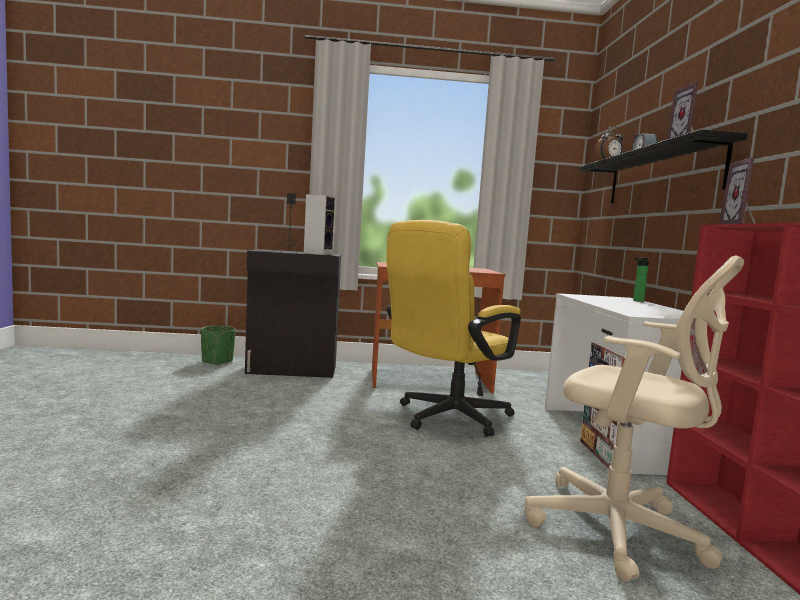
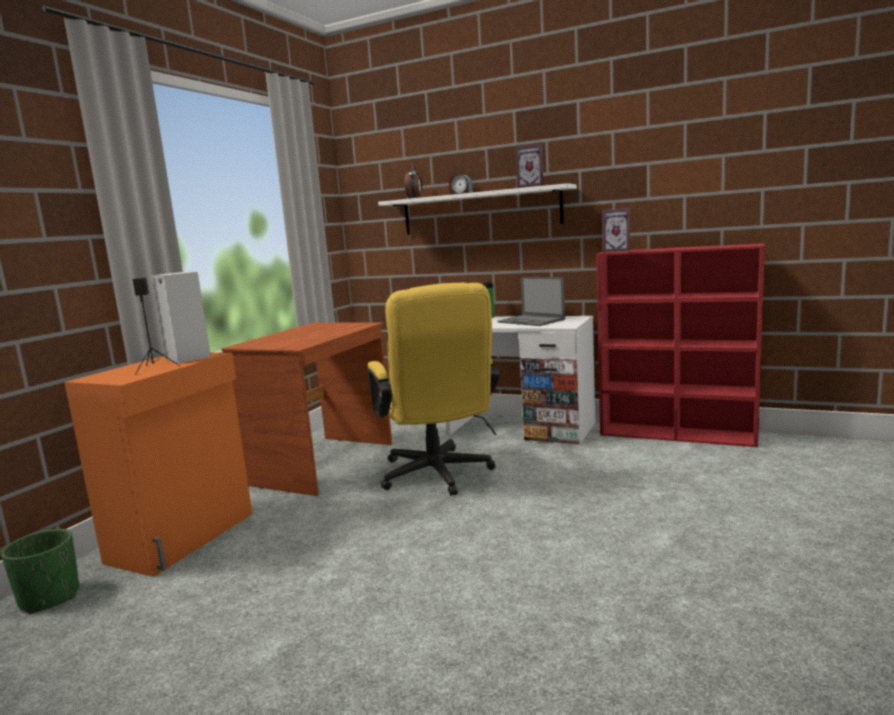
camera: 60 degrees left, 5 degrees up
(292, 370) = (184, 537): black cabinet -> orange cabinet
(622, 532) = (659, 465): beige office chair -> none
(642, 308) = (532, 321): none -> laptop
(661, 176) = (480, 211): black shelf -> white shelf

